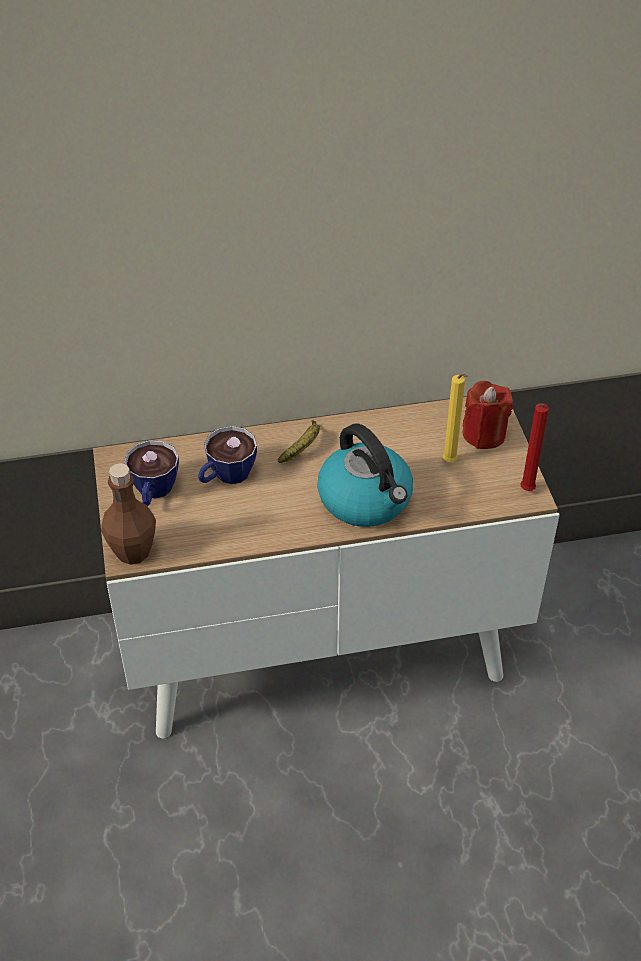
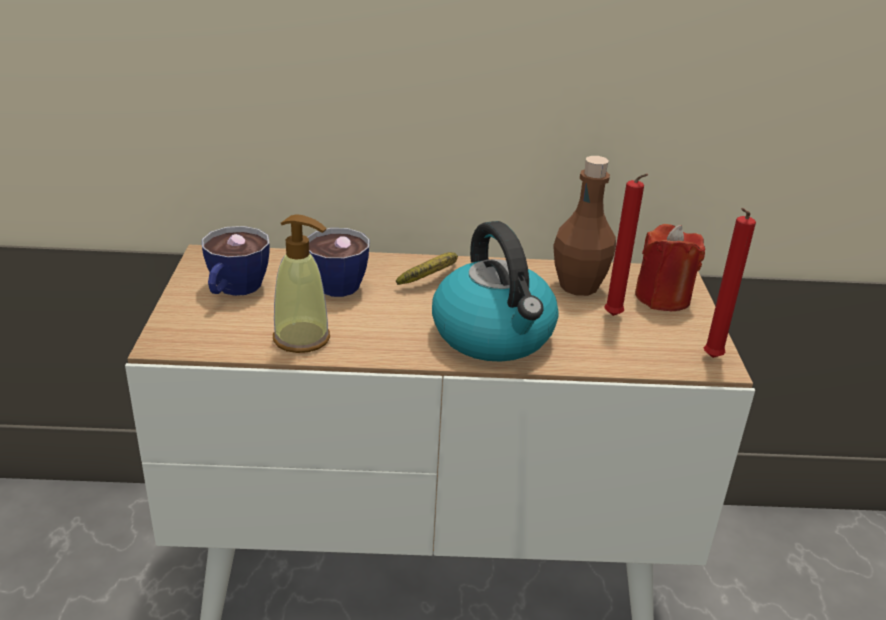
camera: 10 degrees right, 15 degrees down
(133, 552) = (176, 339): brown bottle -> brown bottle (578, 286)
(226, 532) = (302, 338): none -> soap dispenser
(451, 463) = (614, 317): yellow candle -> red candle

